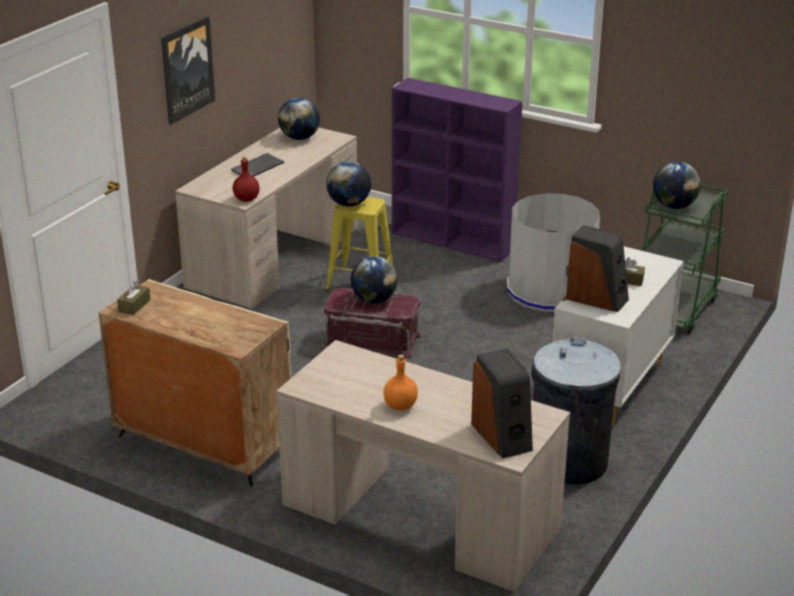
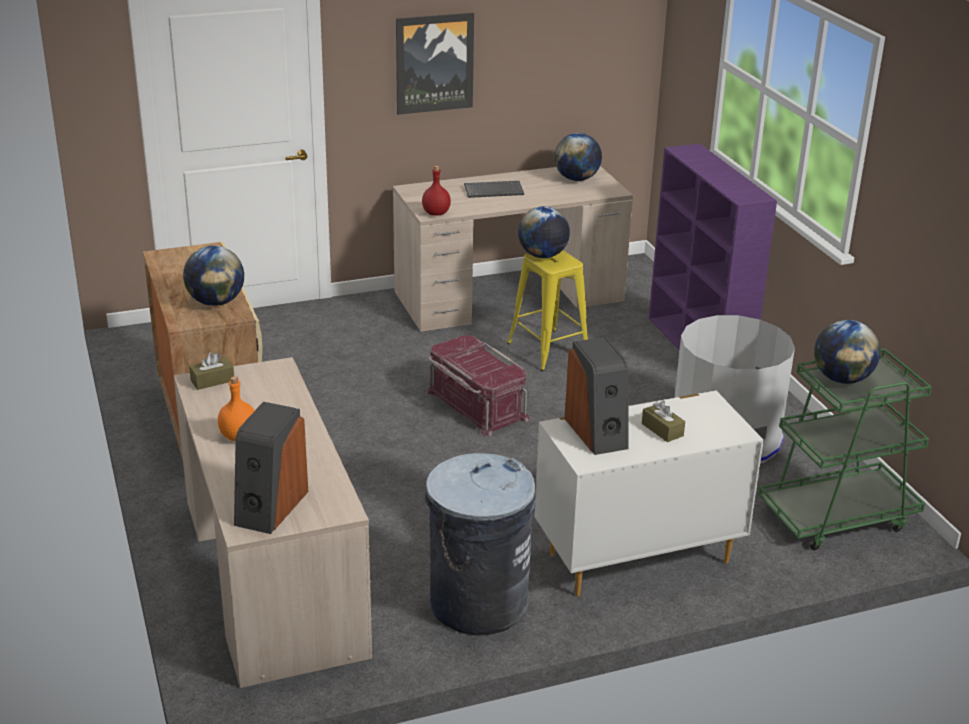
camera: 40 degrees right, 0 degrees up
(134, 305) = (175, 257): brown tissue box -> brown tissue box (212, 380)
(374, 300) = (485, 360): globe -> globe (216, 302)

